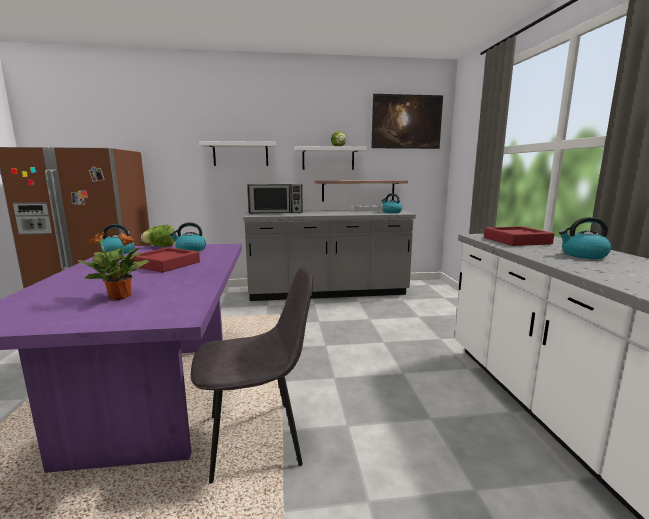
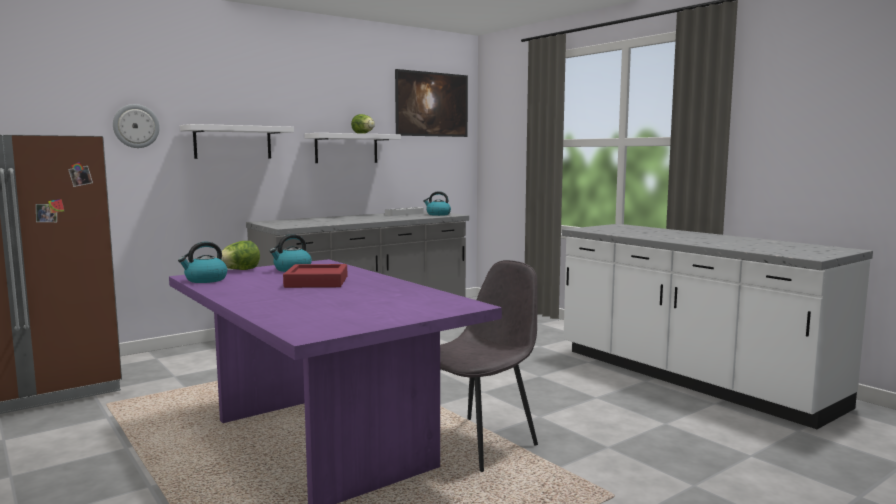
camera: 30 degrees left, 5 degrees down
(121, 297) = (372, 304): potted plant -> none
(176, 143) = (136, 126): none -> wall clock
(276, 212) = (300, 222): microwave -> none
(358, 190) = (383, 189): shelf -> none
(516, 241) = (618, 230): red tray -> none
(583, 255) = (680, 235): kettle -> none

